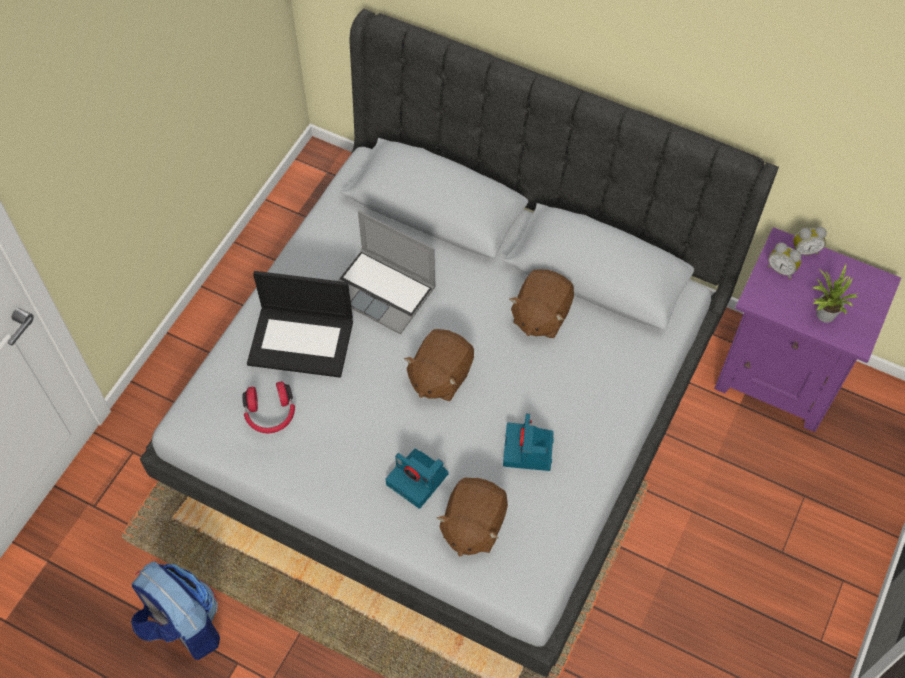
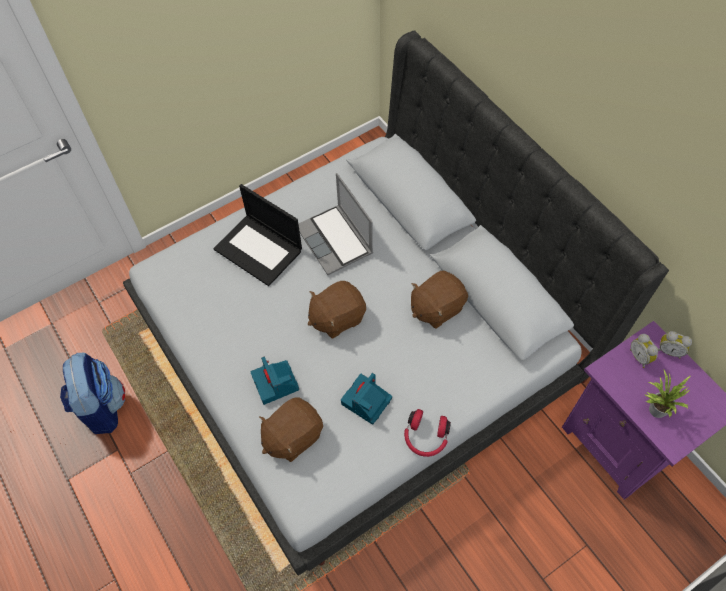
camera: 30 degrees right, 0 degrees up
(270, 414) = (207, 289): red headphones -> red headphones (425, 437)

